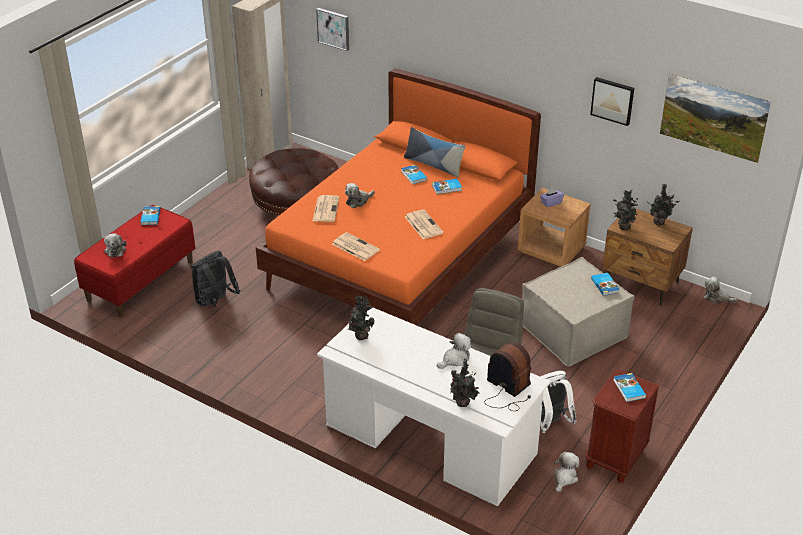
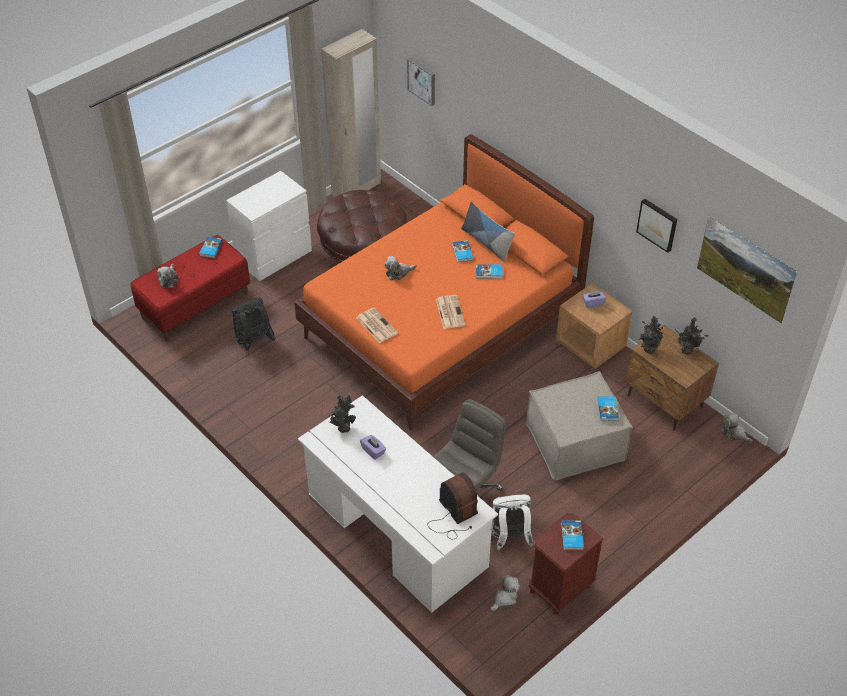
camera: 15 degrees right, 10 degrees up
(208, 226) = (274, 256): none -> white dresser
(325, 209) = (364, 276): newspaper -> none
(400, 350) = (373, 451): none -> purple tissue box
(455, 359) = (419, 471): plush toy -> none
(462, 403) = (407, 520): potted plant -> none

